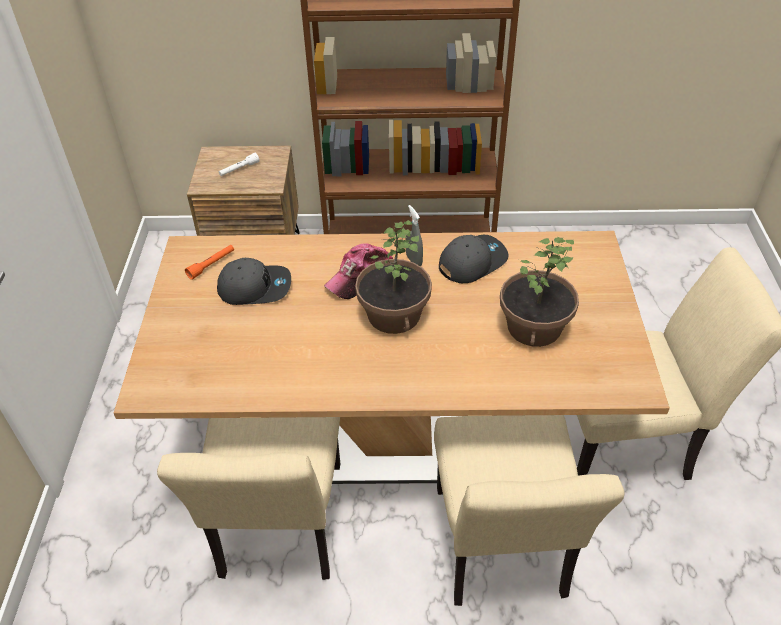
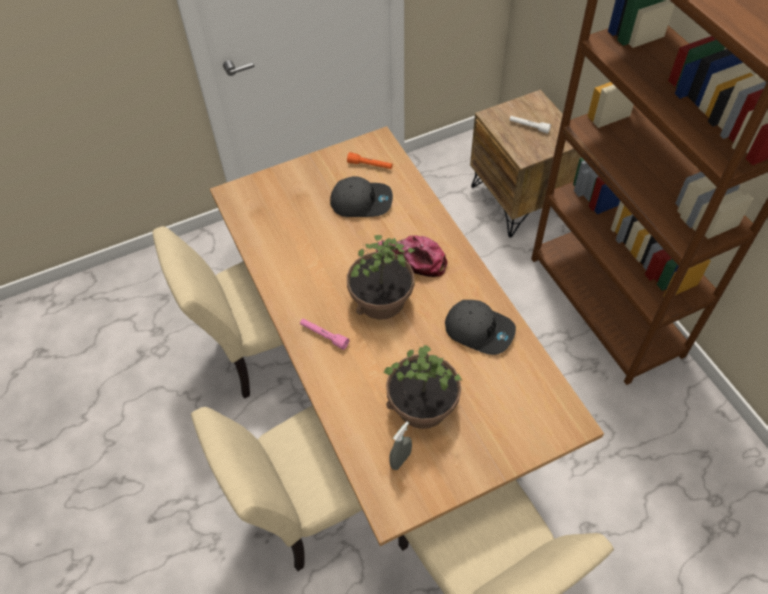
camera: 65 degrees right, 10 degrees up
(255, 287) = (361, 201): grey cap -> grey cap turned 60 degrees counterclockwise
(409, 373) = (324, 336): none -> pink flashlight
(414, 260) = (454, 287): grey spray bottle -> grey spray bottle (400, 460)

